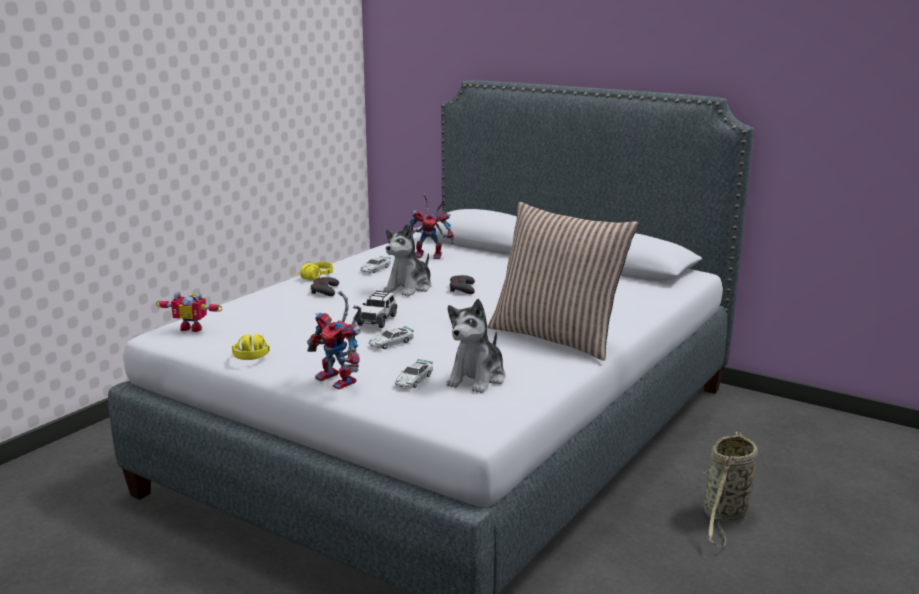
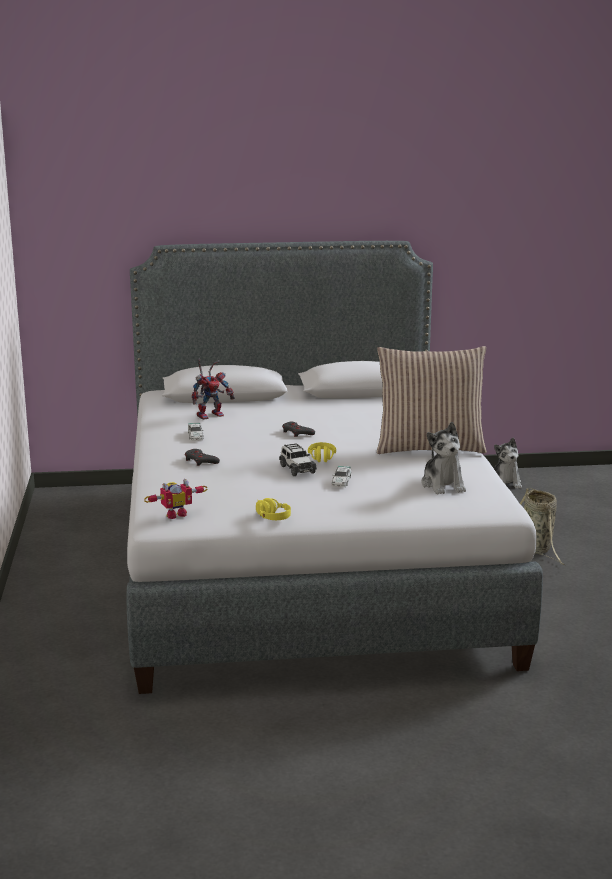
camera: 40 degrees left, 0 degrees up
(313, 278) = (164, 454): yellow headphones -> yellow headphones (322, 459)
(341, 381) = (370, 512): toy robot -> none
(409, 288) = (258, 442): plush toy -> plush toy (505, 483)
(413, 380) = (412, 497): toy car -> none

